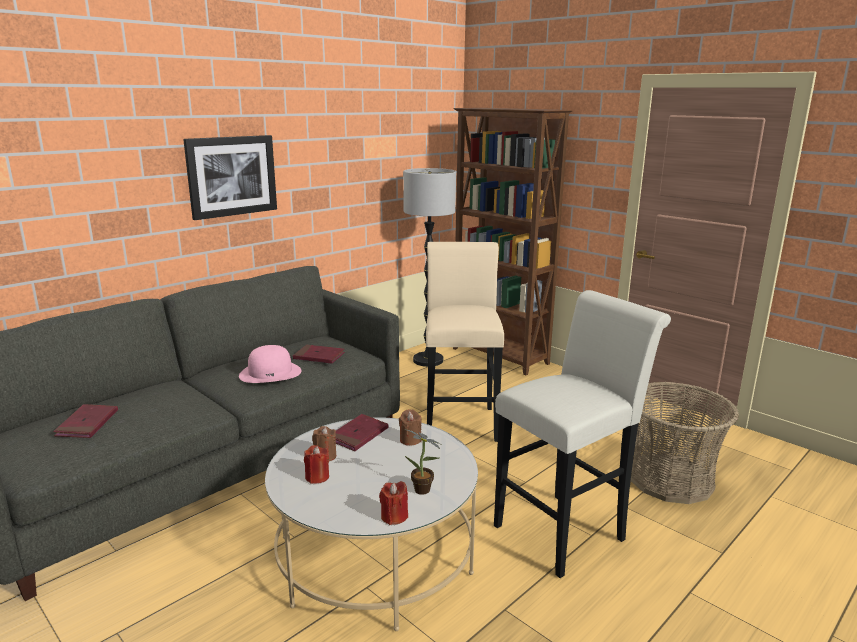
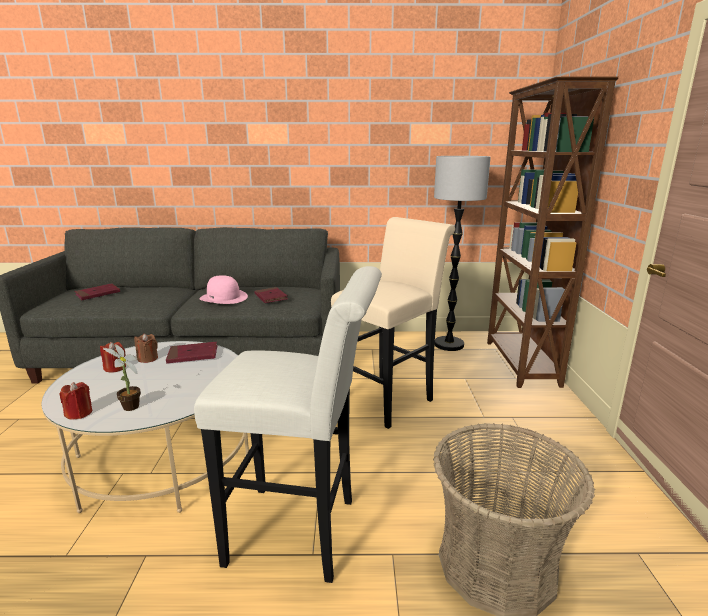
camera: 45 degrees right, 0 degrees up
(232, 176) = (274, 149): picture -> none
(410, 440) = (208, 372): brown candle -> none

